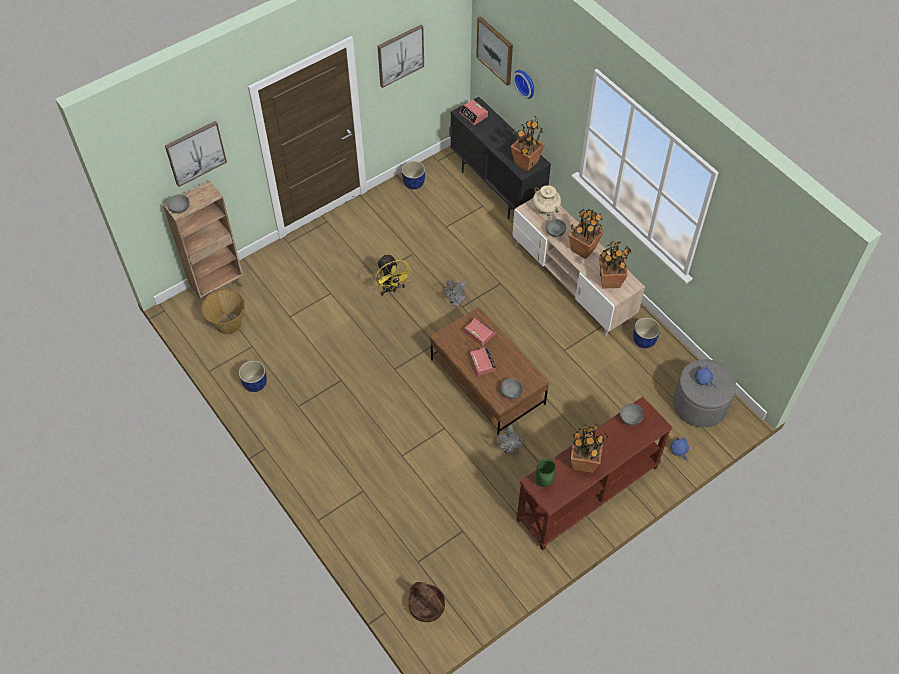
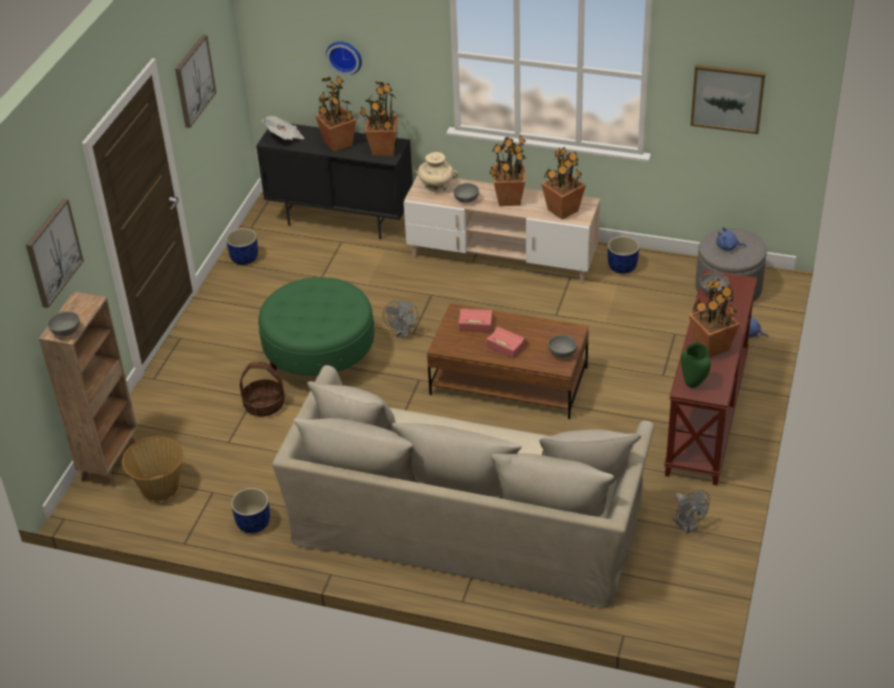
camera: 35 degrees left, 15 degrees down
(371, 465) = (467, 519): none -> beige sofa
(392, 289) = (320, 358): yellow fan -> green ottoman
(426, 606) = (659, 603): basket -> basket (264, 405)
(473, 115) = (284, 137): alarm clock -> newspaper
(495, 50) = (286, 42): picture -> picture (727, 98)
(501, 140) = (337, 144): none -> potted plant
(509, 449) = (592, 423): grey fan -> grey fan (688, 526)

